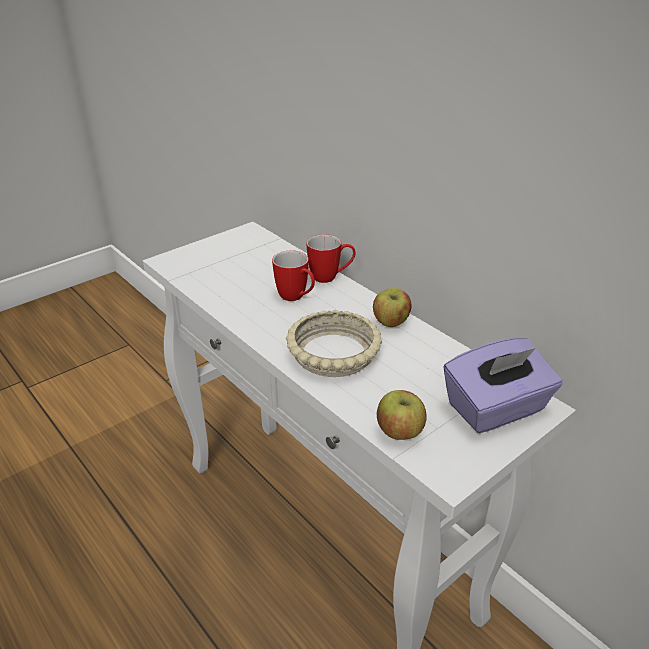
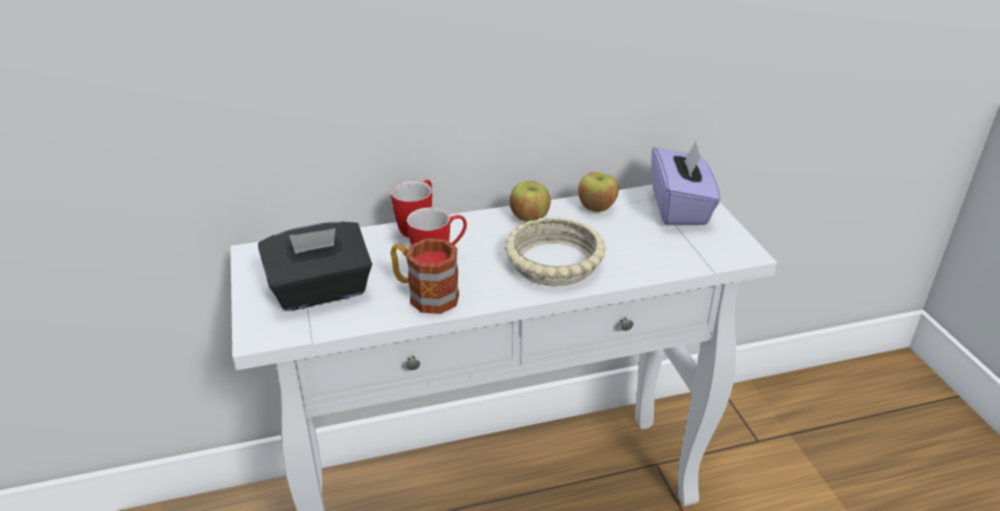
camera: 65 degrees left, 0 degrees up
(224, 265) = (321, 291): none -> black tissue box
(246, 305) = (425, 295): none -> mug
(399, 432) = (685, 259): apple -> apple (596, 207)

